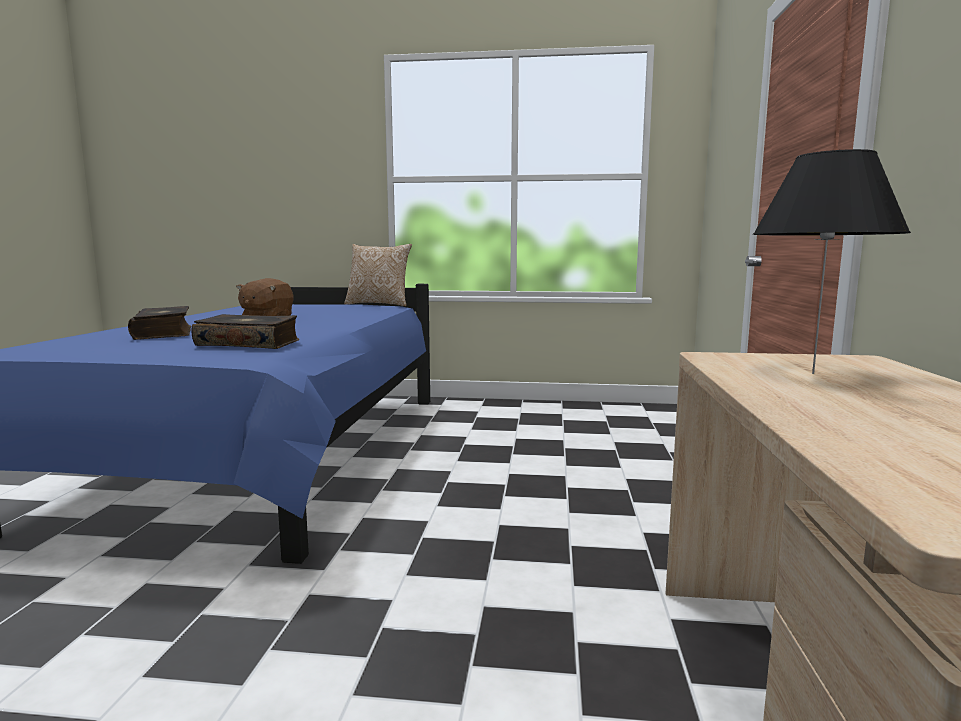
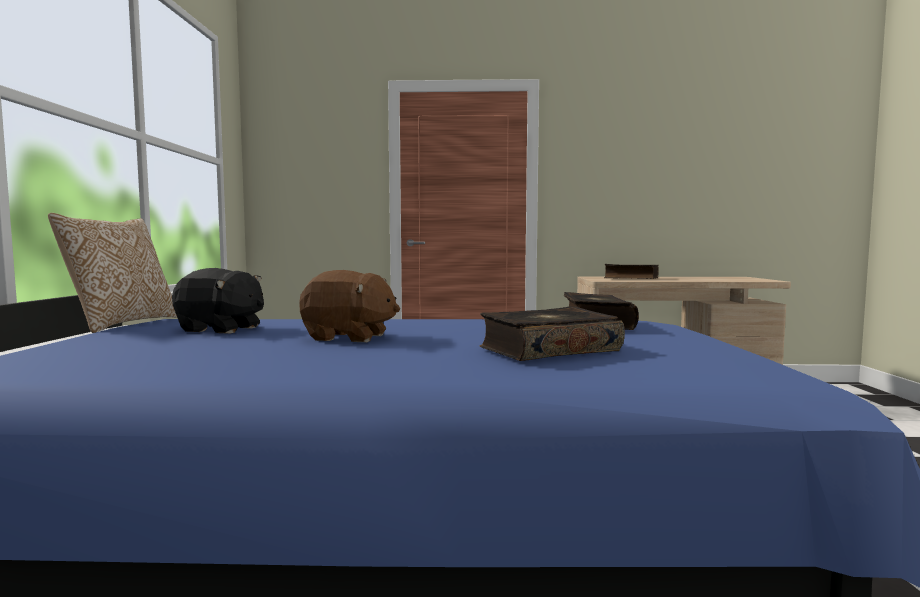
camera: 95 degrees left, 5 degrees down
(328, 309) = (221, 329): none -> black plush toy
(812, 373) = (630, 278): black table lamp -> book

